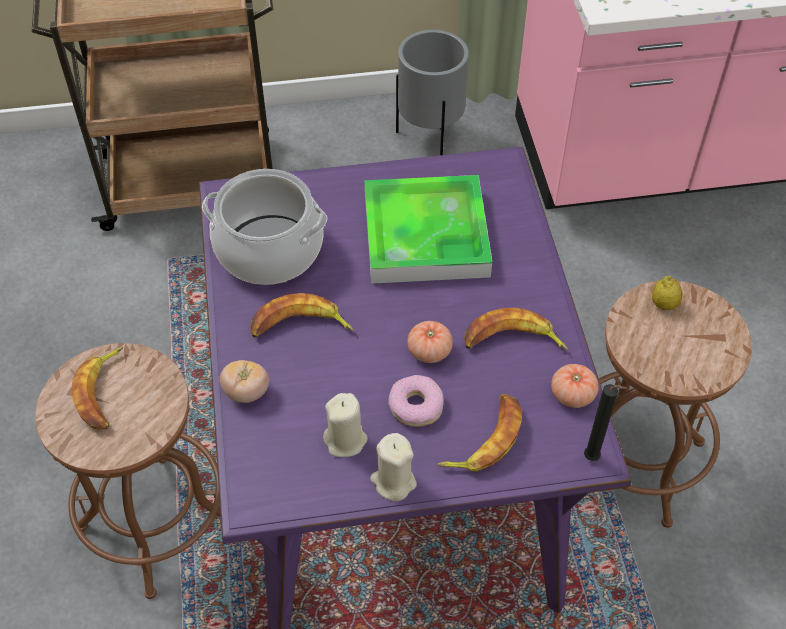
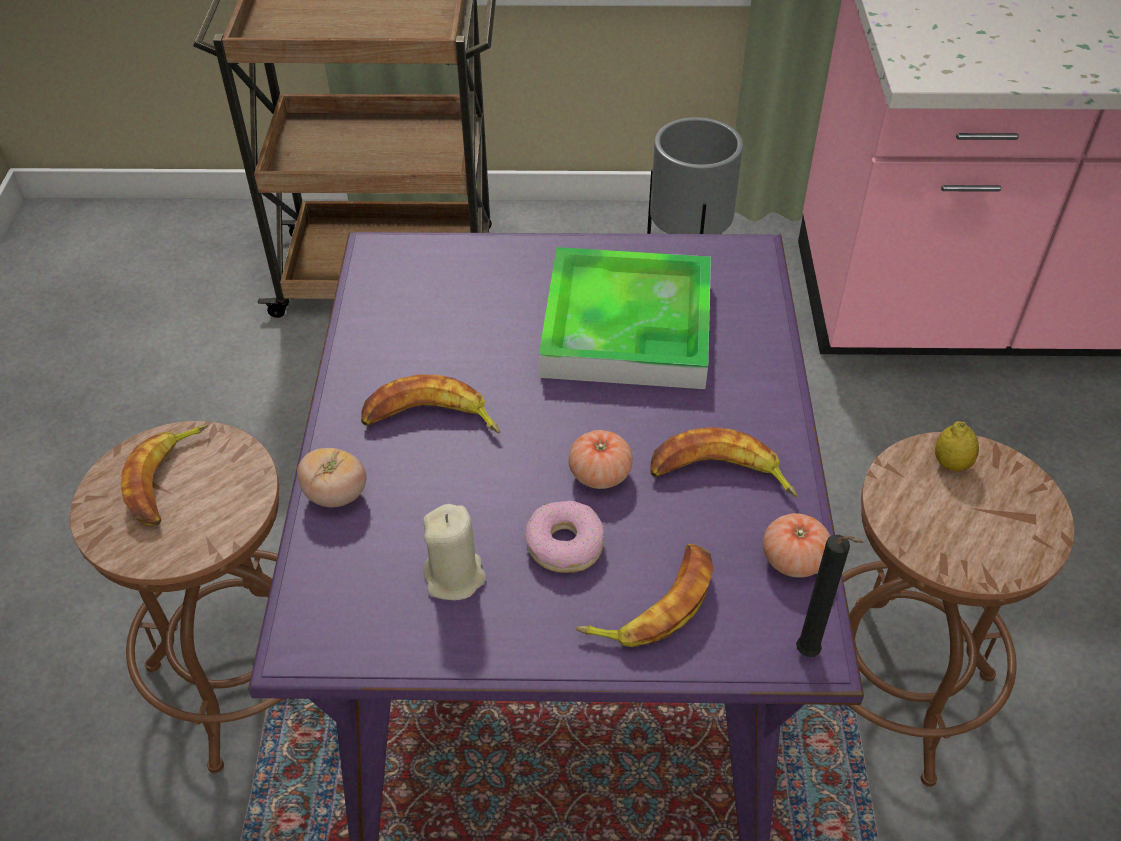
camera: 10 degrees right, 5 degrees down
(269, 250) = (414, 322): cooking pot -> none
(393, 481) = (509, 644): beige candle -> none

